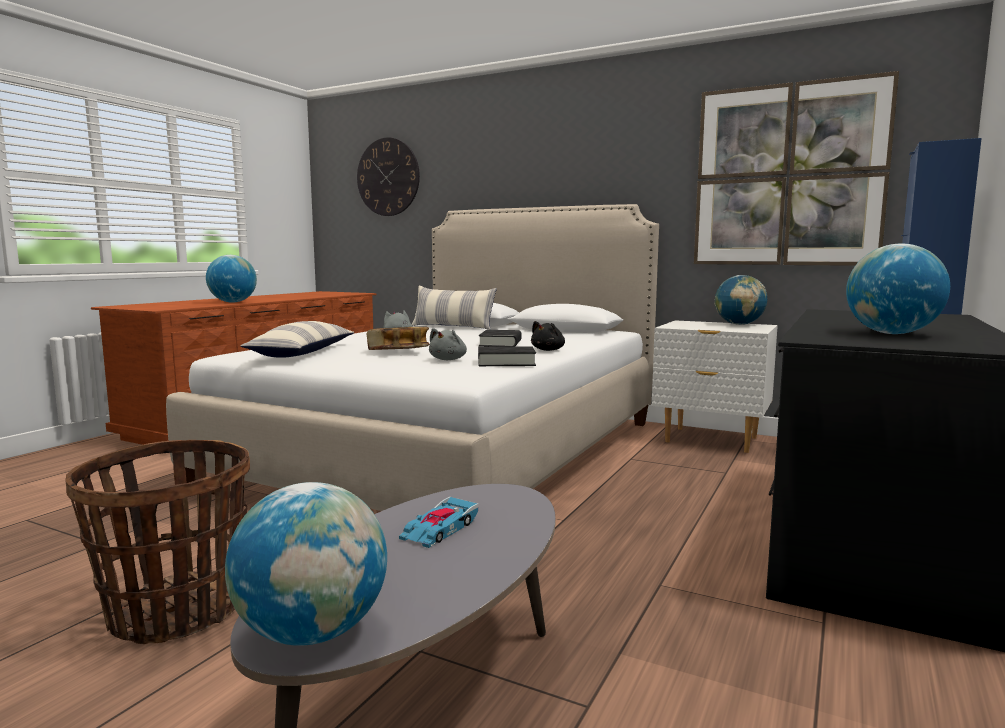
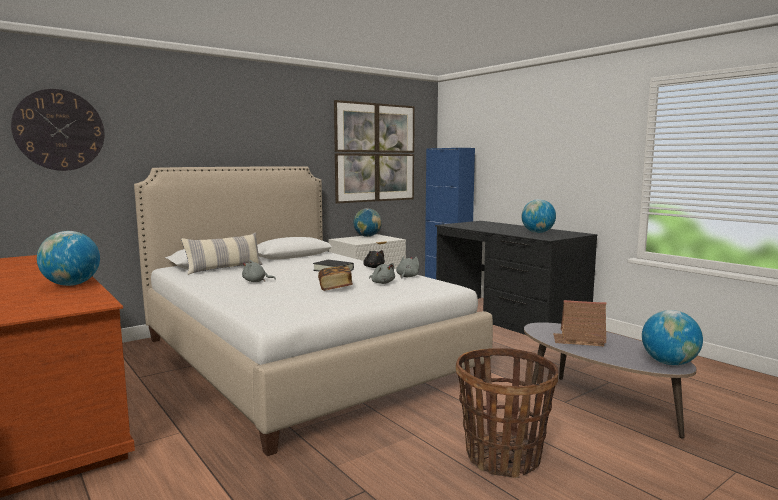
camera: 65 degrees left, 0 degrees up
(302, 353) = (307, 304): pillow -> none
(440, 529) = (579, 340): toy car -> toy house
(506, 362) = (407, 277): black book -> grey plush toy

